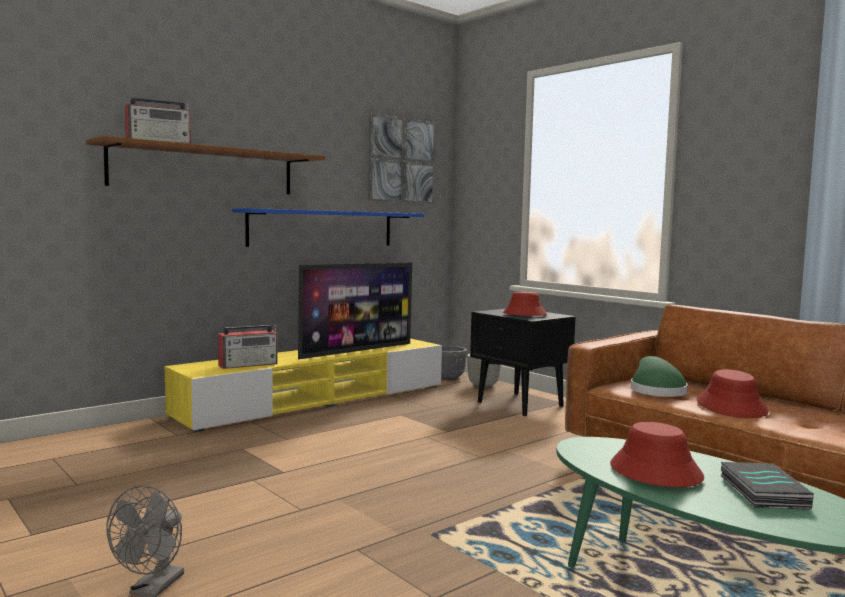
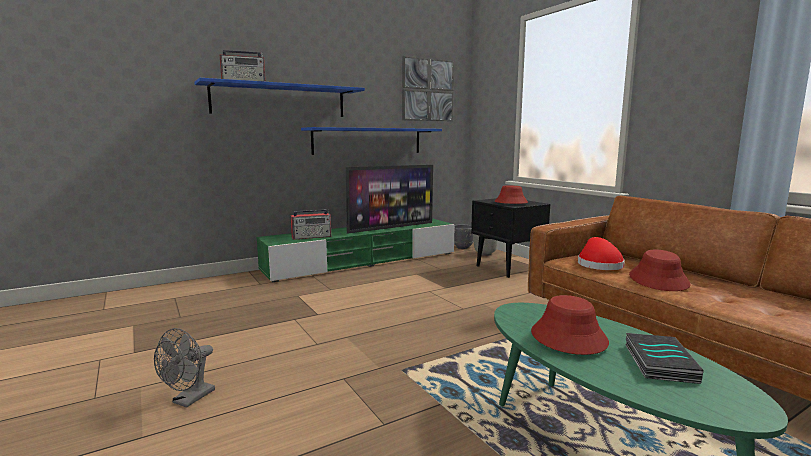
camera: 10 degrees right, 5 degrees up
(205, 170) = (280, 101): brown shelf -> blue shelf
(317, 400) = (363, 261): yellow tv stand -> green tv stand
(655, 391) = (598, 264): green hat -> red hat

